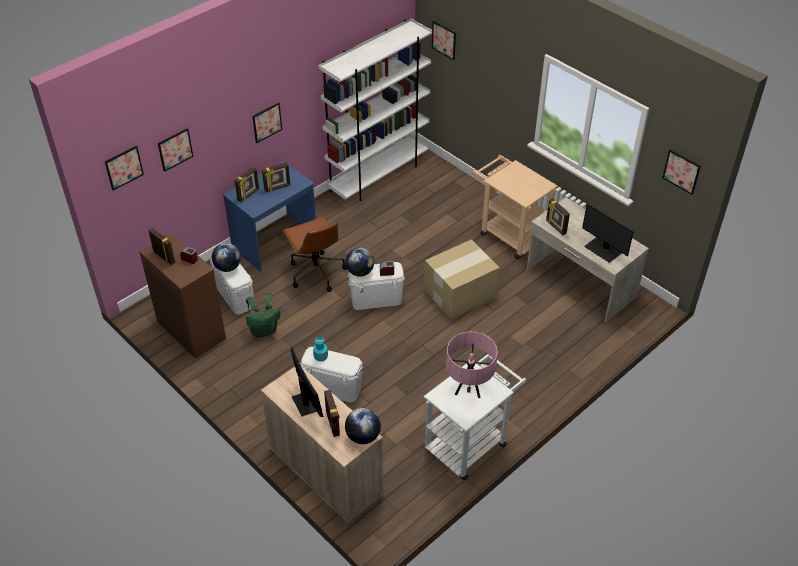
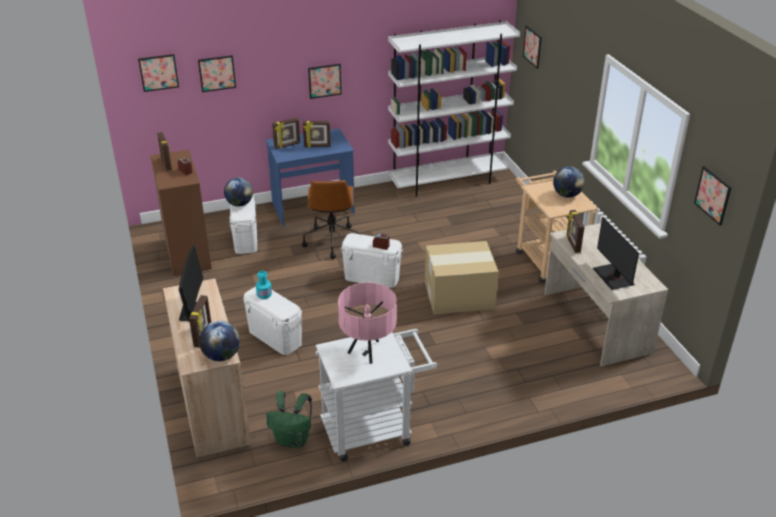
camera: 25 degrees right, 10 degrees down
(264, 330) = (250, 272): green backpack -> green backpack (293, 440)
(360, 272) = (355, 239): globe -> globe (566, 195)

